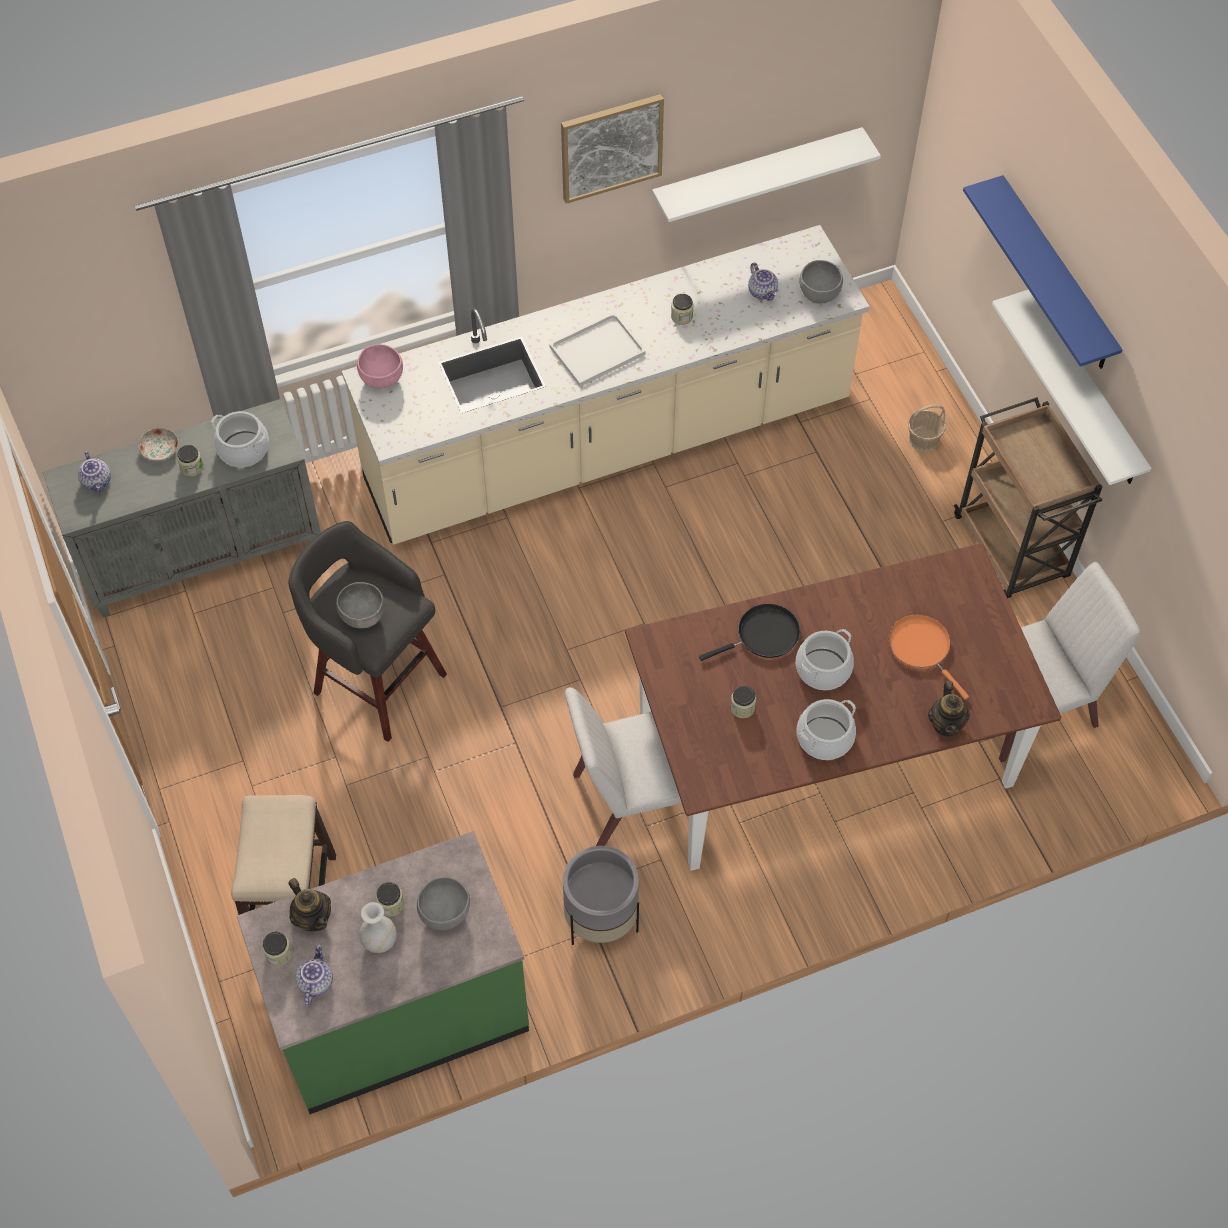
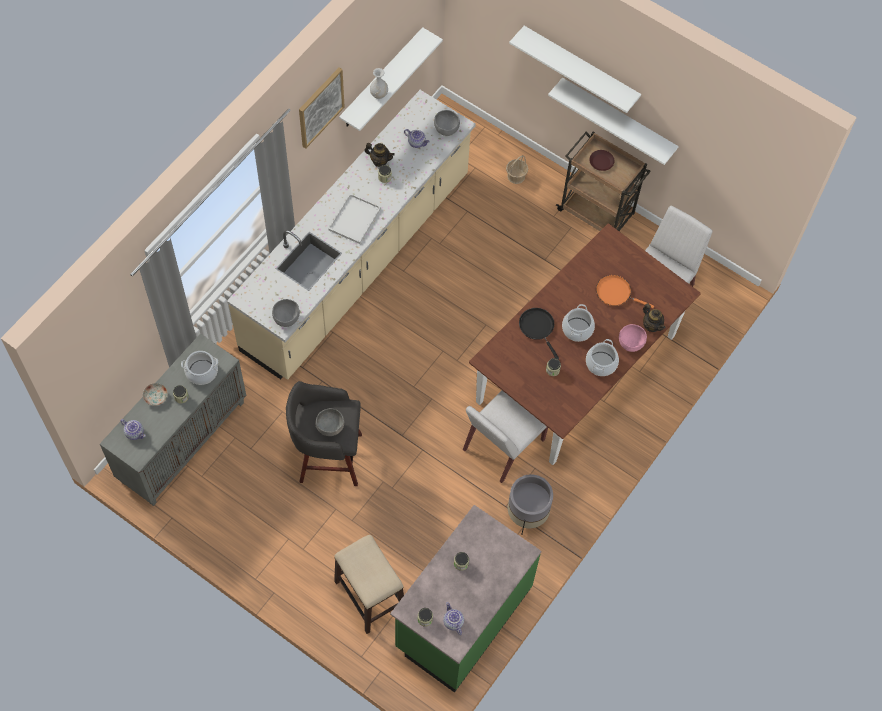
camera: 35 degrees left, 5 degrees up
(313, 918) = (428, 592): teapot -> teapot (379, 161)
(380, 941) = (469, 584): white vase -> white vase (379, 94)
(381, 379) = (252, 294): pink bowl -> pink bowl (630, 344)
(445, 913) = (490, 552): grey bowl -> grey bowl (286, 318)
(763, 635) = (538, 327): black frying pan -> black frying pan turned 60 degrees counterclockwise
(1032, 452) = (601, 162): none -> brown plate
(1056, 276) = (580, 68): blue shelf -> white shelf

